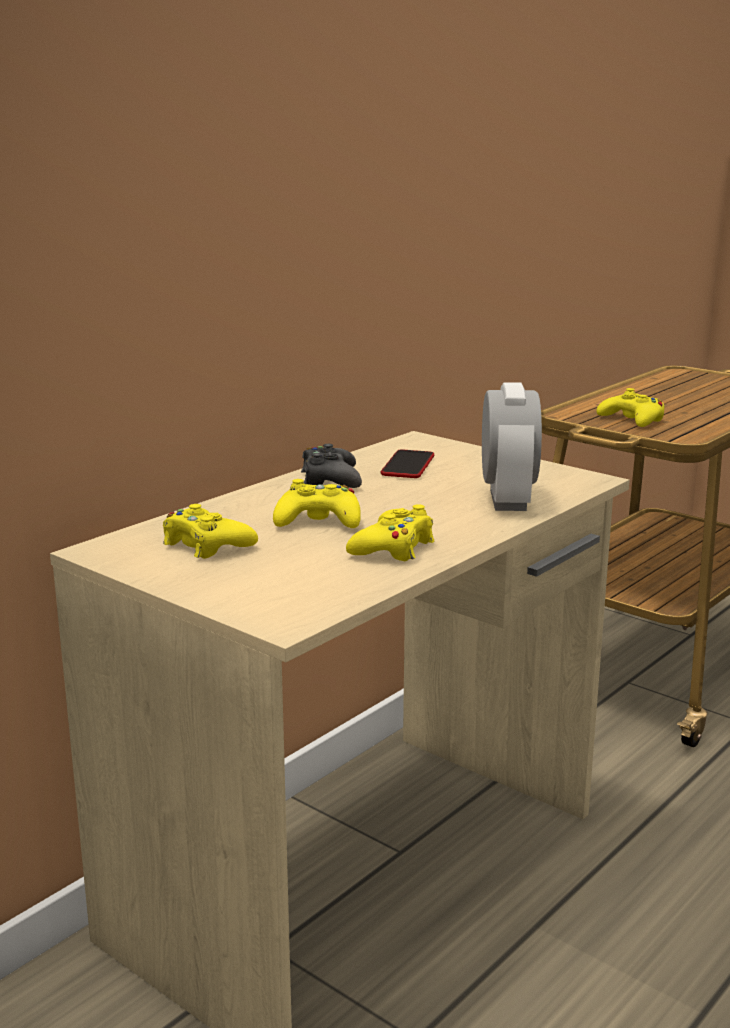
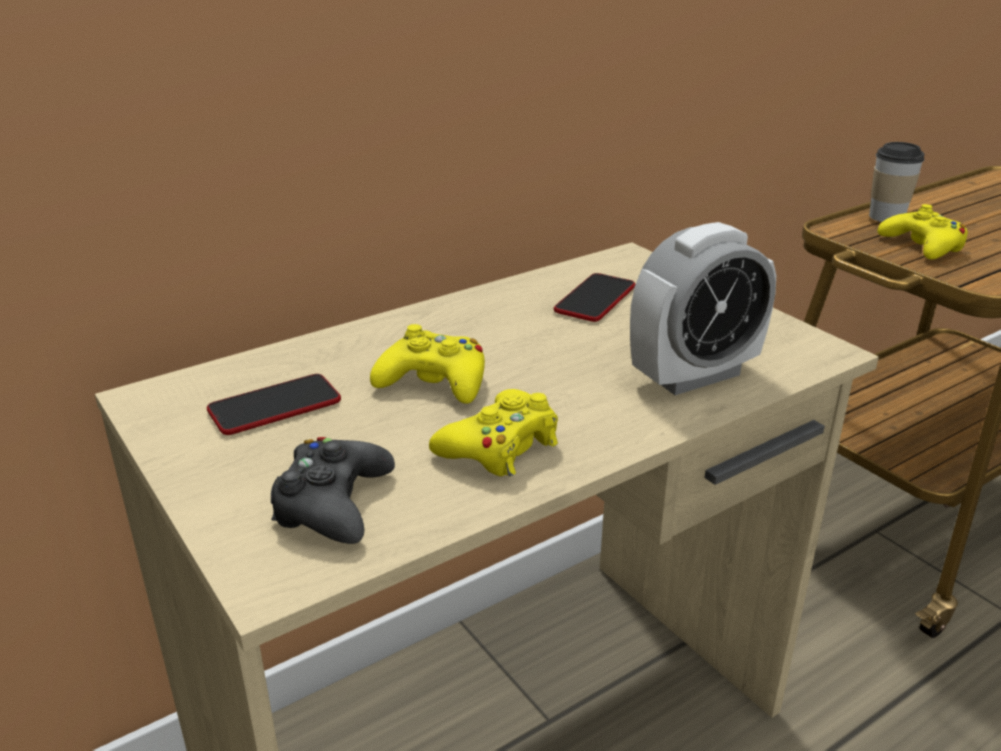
camera: 15 degrees right, 10 degrees up
(206, 545) = (275, 406): yellow game controller -> phone
(330, 480) = (489, 312): black game controller -> black game controller (333, 504)
(507, 500) = (694, 375): alarm clock -> alarm clock turned 45 degrees clockwise
(599, 403) = (886, 217): none -> cup

